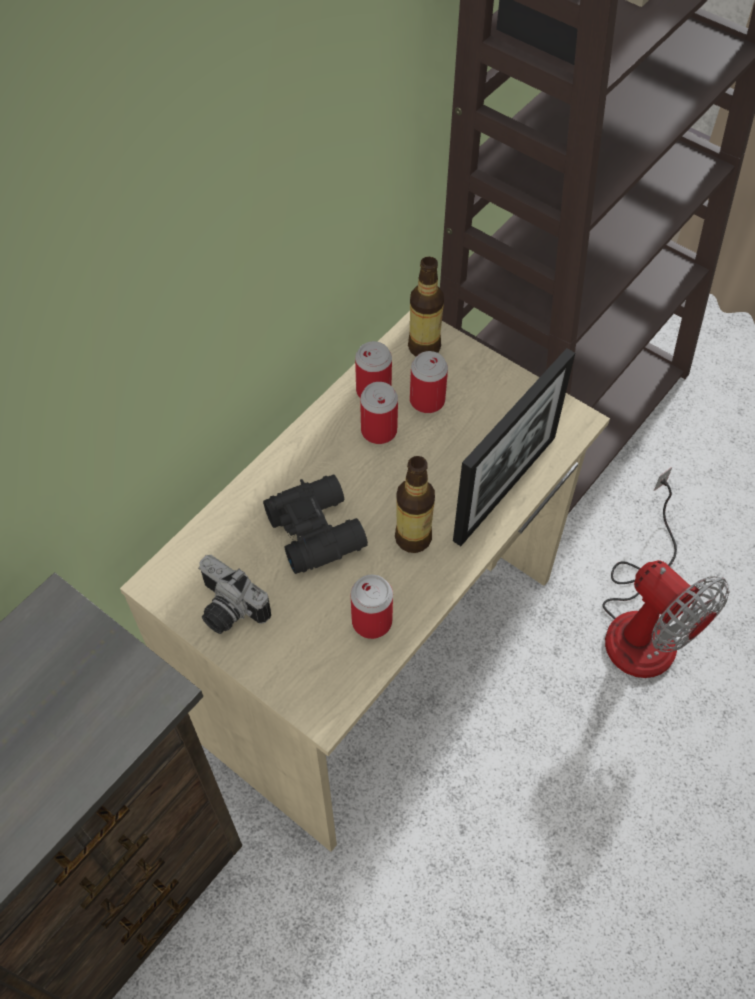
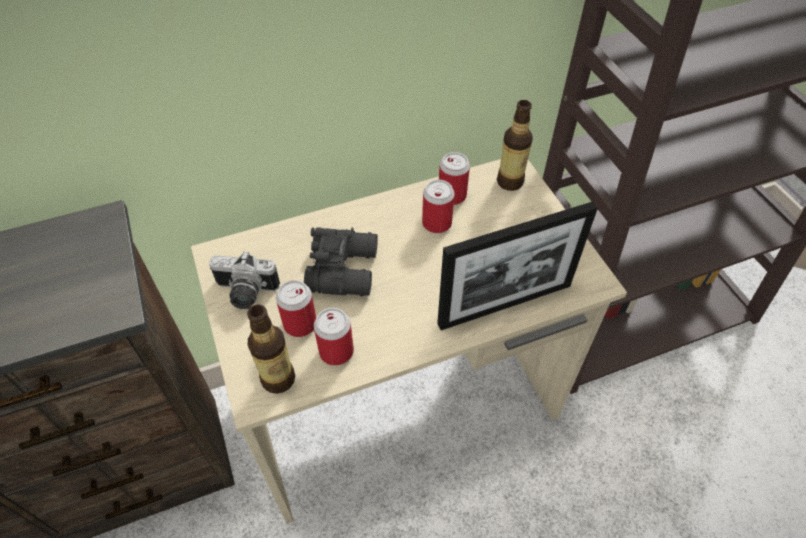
camera: 30 degrees right, 5 degrees down
(227, 610) = (245, 293): camera -> camera turned 60 degrees counterclockwise
(413, 538) = (409, 307): bottle -> bottle (278, 379)
(427, 400) = (487, 218): can -> can (300, 324)
(643, 620) = (617, 486): fan -> none

